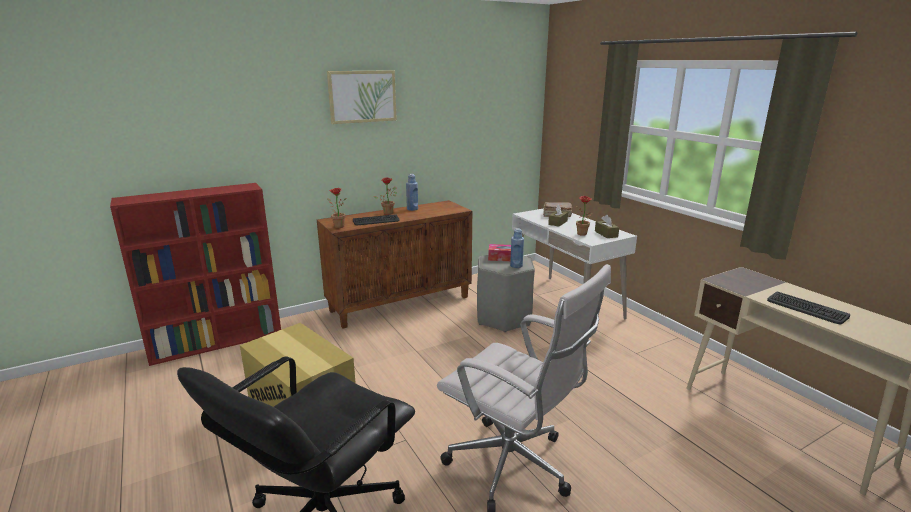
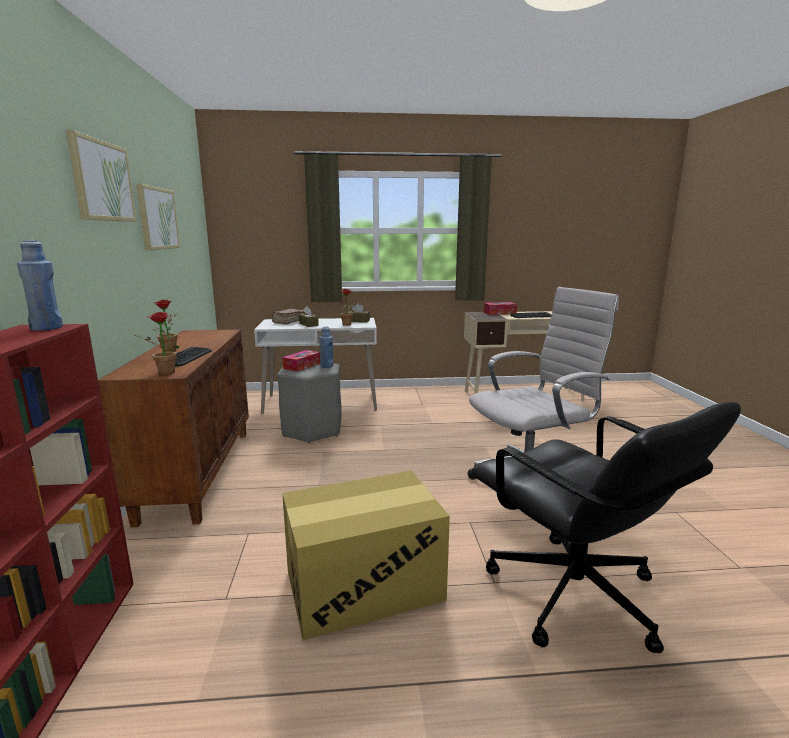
camera: 65 degrees left, 5 degrees down
(412, 209) = (179, 342): blue bottle -> blue bottle (47, 328)
(438, 114) = (157, 218): none -> picture
(781, 286) = (499, 313): none -> tissue box

